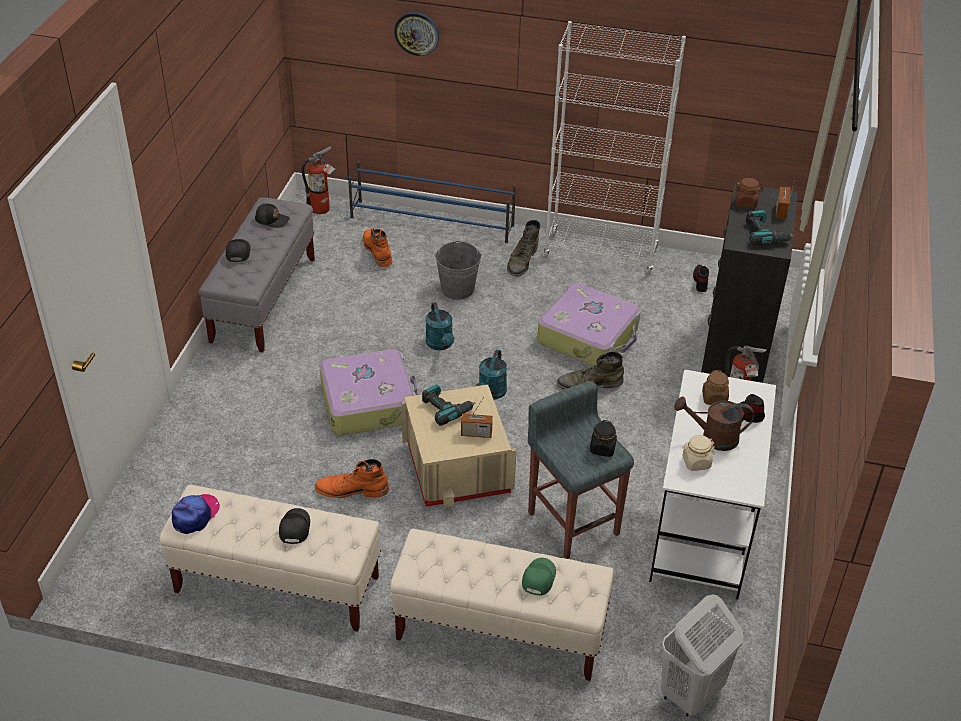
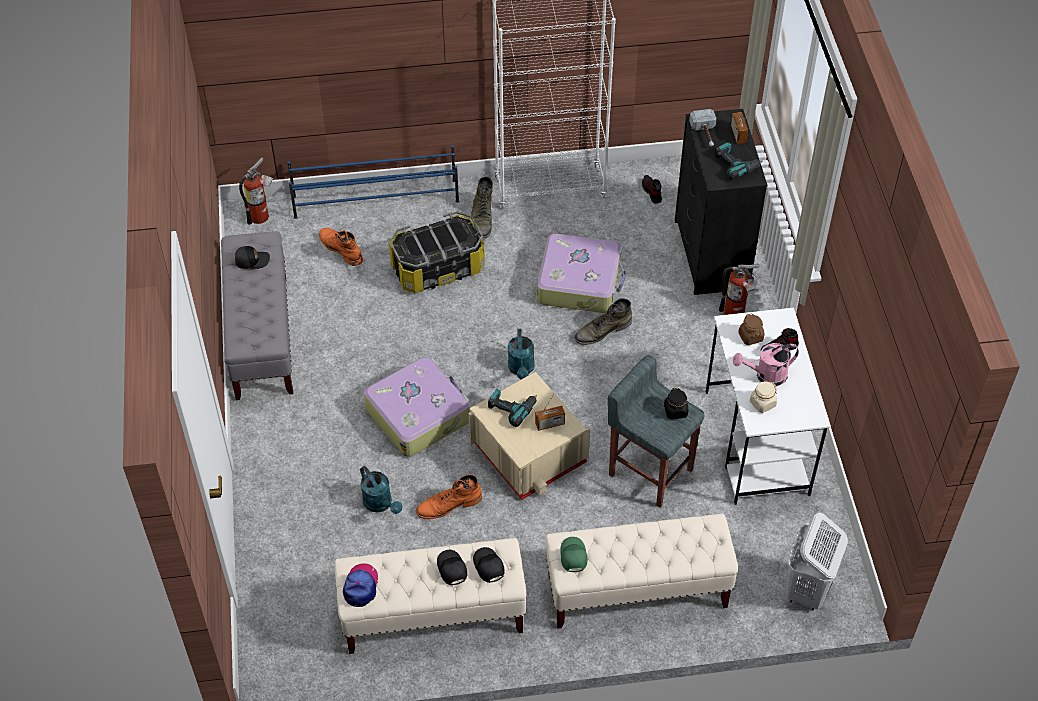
camera: 20 degrees left, 10 degrees up
(237, 253) = (240, 308): black cap -> black cap (488, 567)
(417, 33) = (338, 36): wall clock -> none
(441, 345) = (452, 333): turquoise watering can -> turquoise watering can (381, 504)
(457, 289) = (437, 268): grey bucket -> storage box
(538, 579) = (671, 544): green cap -> green cap (573, 556)
(713, 438) = (765, 376): brown watering can -> pink watering can
(746, 203) = (705, 134): brown jar -> hammer

